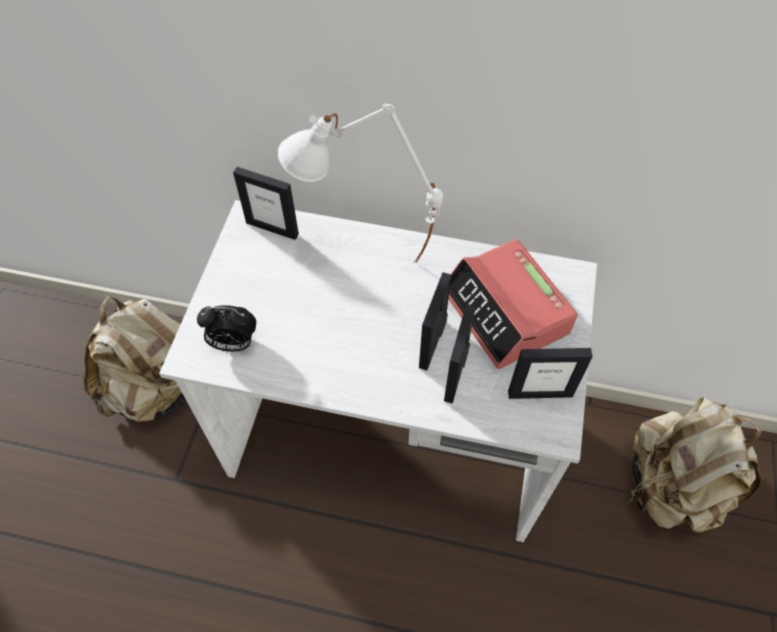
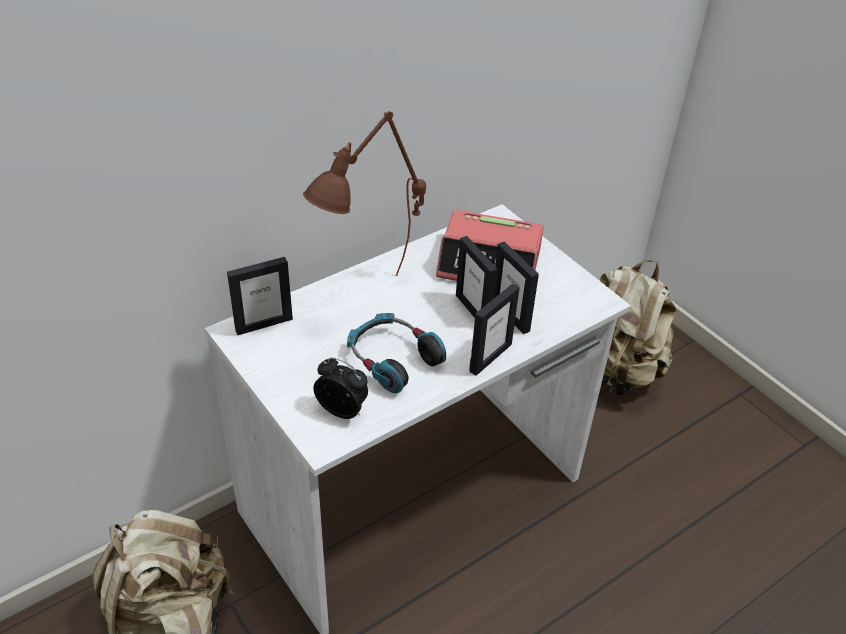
camera: 50 degrees left, 15 degrees down
(233, 343) = (343, 410): alarm clock -> alarm clock turned 105 degrees counterclockwise
(318, 333) = (393, 359): none -> headphones
(366, 270) = (371, 302): white table lamp -> brown table lamp
(540, 393) = (567, 289): picture frame -> picture frame (490, 357)

